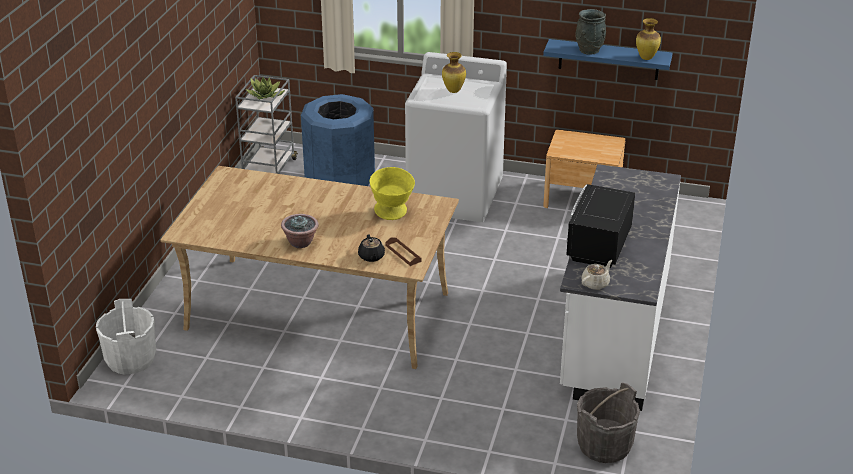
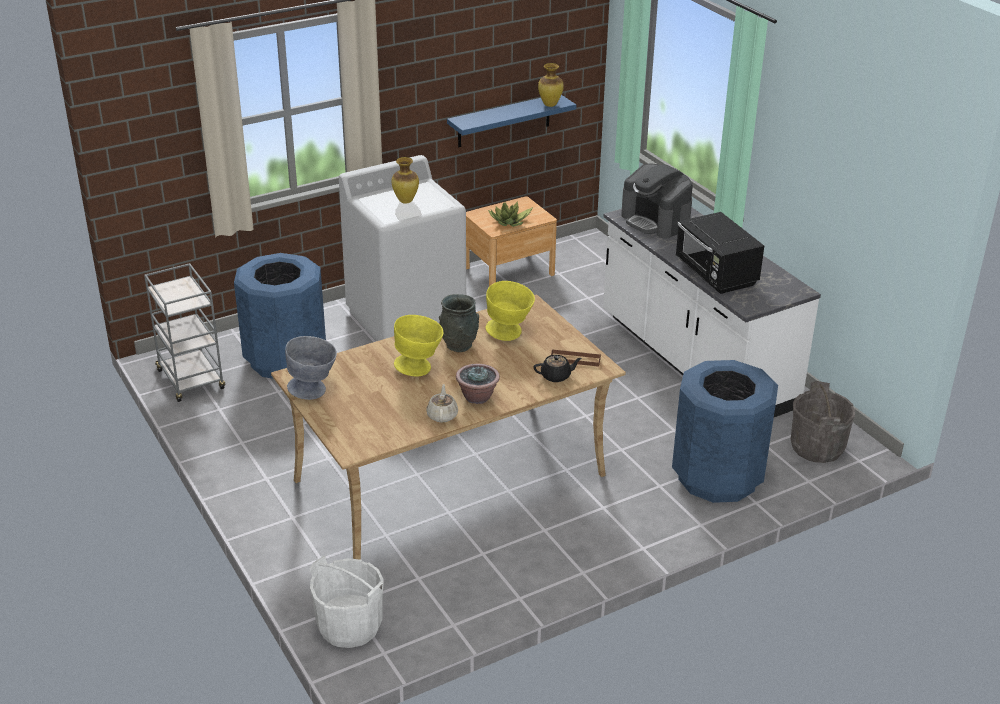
camera: 45 degrees left, 0 degrees up
(221, 188) = (314, 390): none -> grey bowl
(265, 96) = (178, 292): potted plant -> potted plant (510, 222)
(300, 206) = (419, 367): none -> yellow bowl
(371, 257) = (556, 376): black teapot -> black teapot turned 45 degrees counterclockwise
(490, 418) = (717, 477): none -> blue trash can
(589, 50) = (496, 115): grey vase -> grey vase (459, 345)
(595, 283) = (762, 302): beige teapot -> beige teapot (442, 415)
(627, 187) = (656, 221): none -> coffee machine

